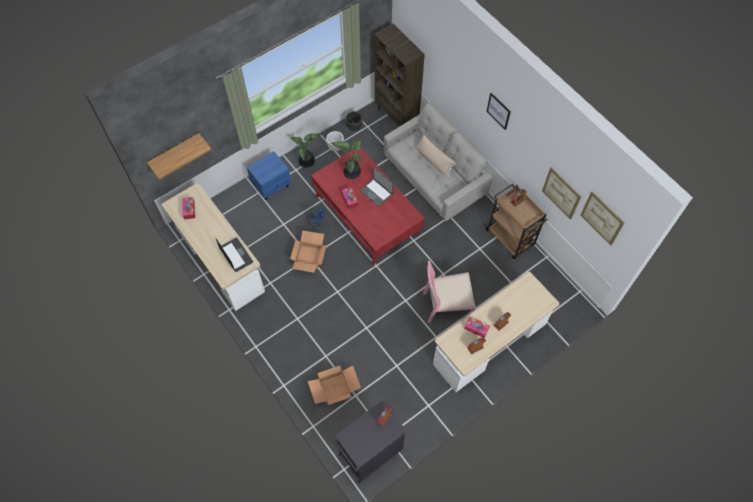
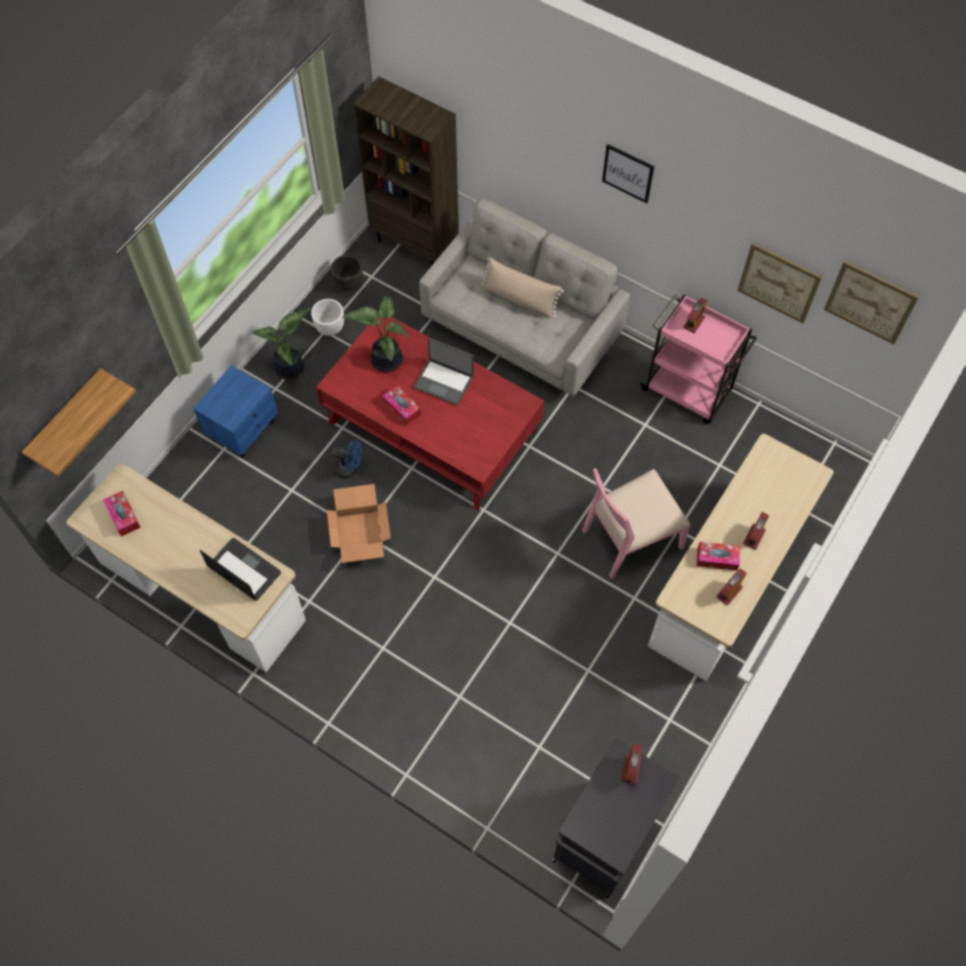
camera: 20 degrees left, 0 degrees up
(334, 389) = (498, 749): cardboard box -> none
(510, 238) = (688, 391): brown cart -> pink cart

